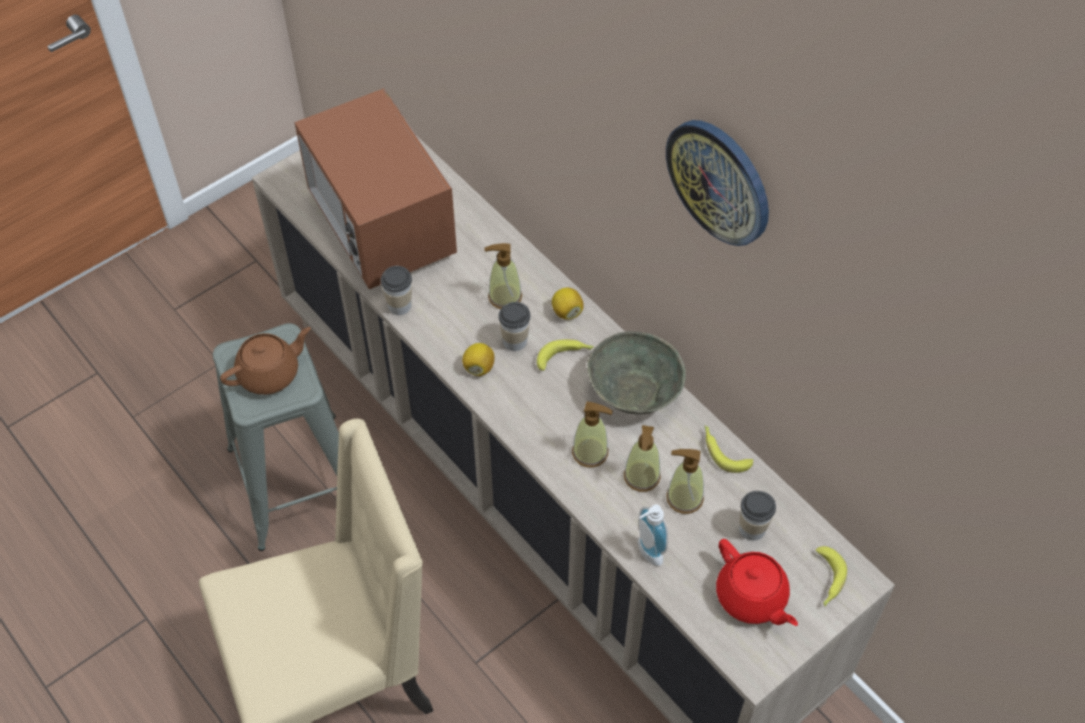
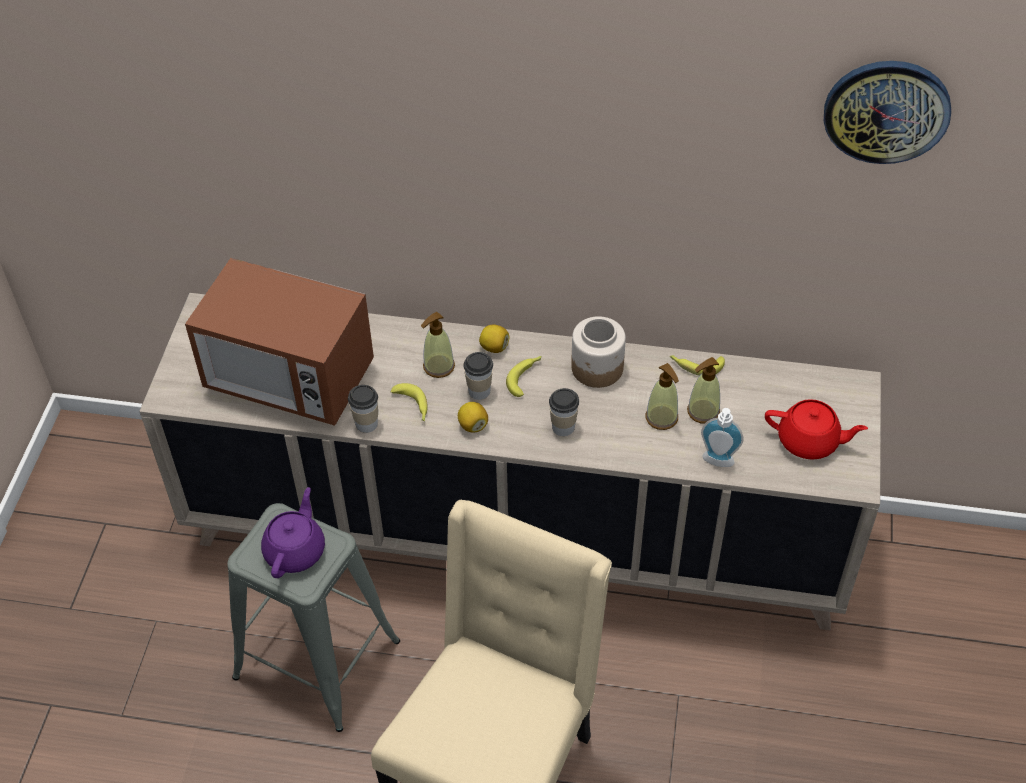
camera: 40 degrees left, 5 degrees down
(270, 373) = (296, 550): brown teapot -> purple teapot
(590, 452) = (611, 426): soap dispenser -> none
(633, 392) = (597, 368): grey bowl -> jar
(719, 181) = (636, 134): wall clock -> wall clock (886, 110)
(752, 529) = (764, 400): cup -> cup (563, 427)
(827, 580) = (841, 398): banana -> banana (413, 406)

